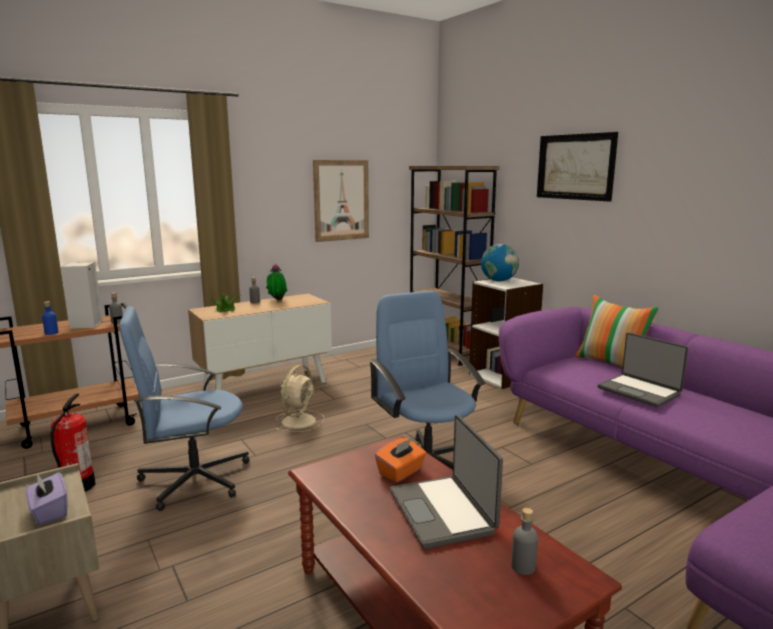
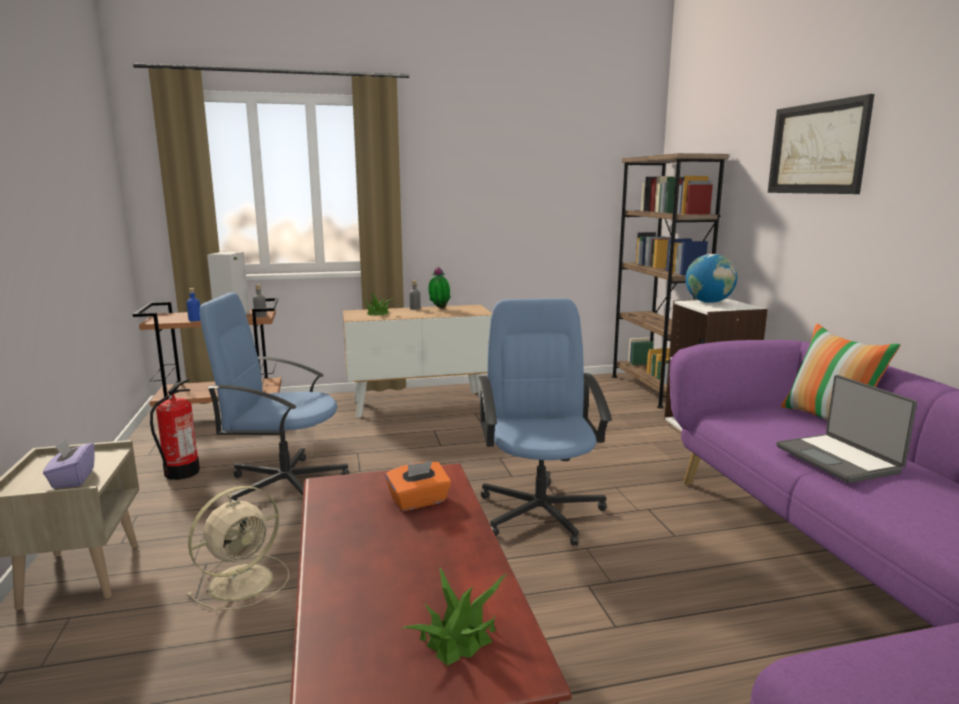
camera: 20 degrees right, 0 degrees up
(299, 420) = (430, 443): beige fan -> beige fan (244, 581)
(341, 200) = (532, 199): picture -> none
(443, 511) = (424, 553): laptop -> none
(523, 567) = (459, 637): grey bottle -> potted plant

